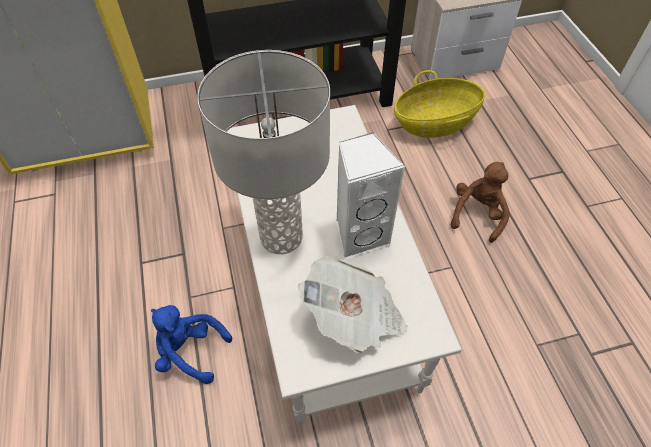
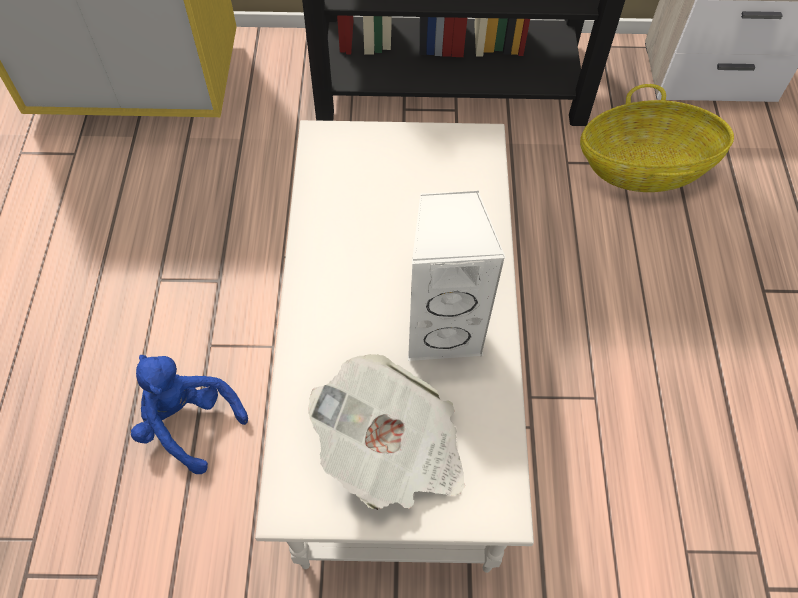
camera: 15 degrees right, 5 degrees up
(280, 237) = (328, 304): white table lamp -> none
(477, 214) = (662, 327): brown plush toy -> none

